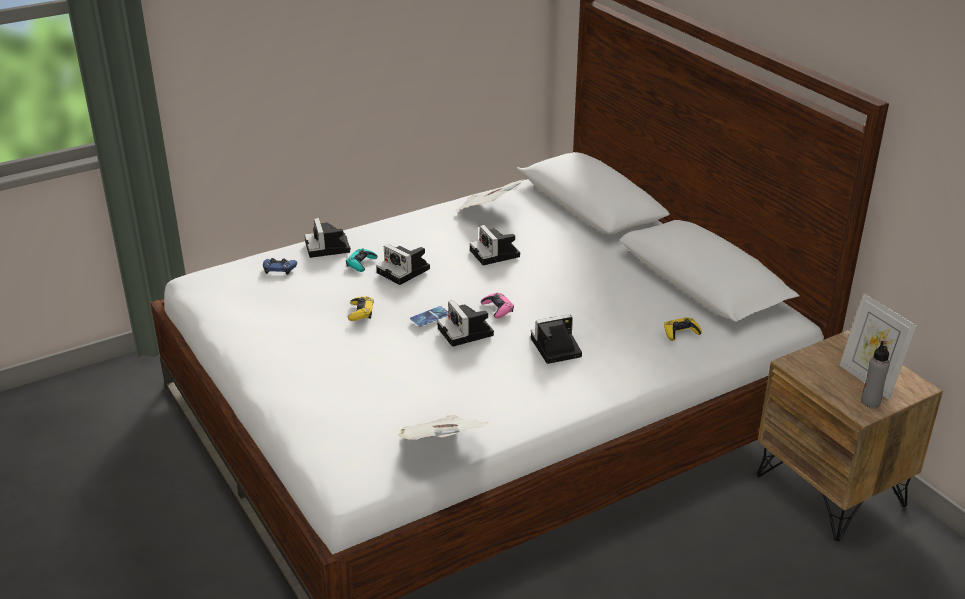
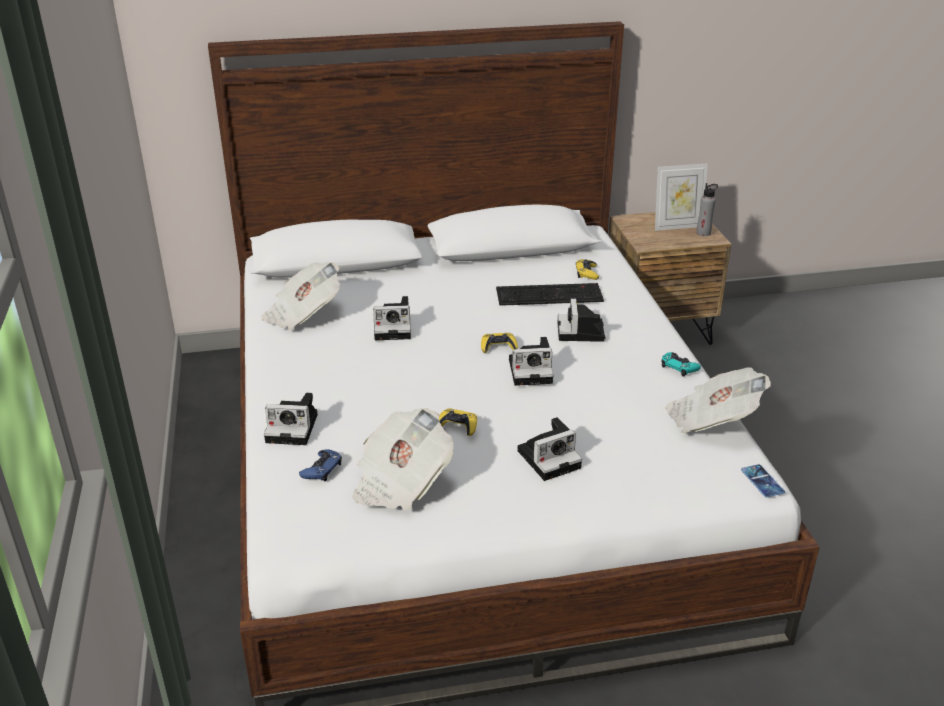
camera: 70 degrees left, 0 degrees up
(277, 303) = (400, 482): none -> newspaper
(361, 263) = (350, 410): turquoise game controller -> turquoise game controller (679, 367)
(405, 271) = (392, 384): camera -> camera (550, 458)
(430, 316) = (491, 386): phone -> phone (762, 481)
(497, 309) = (498, 346): pink game controller -> yellow game controller
(616, 319) = (550, 294): none -> keyboard

